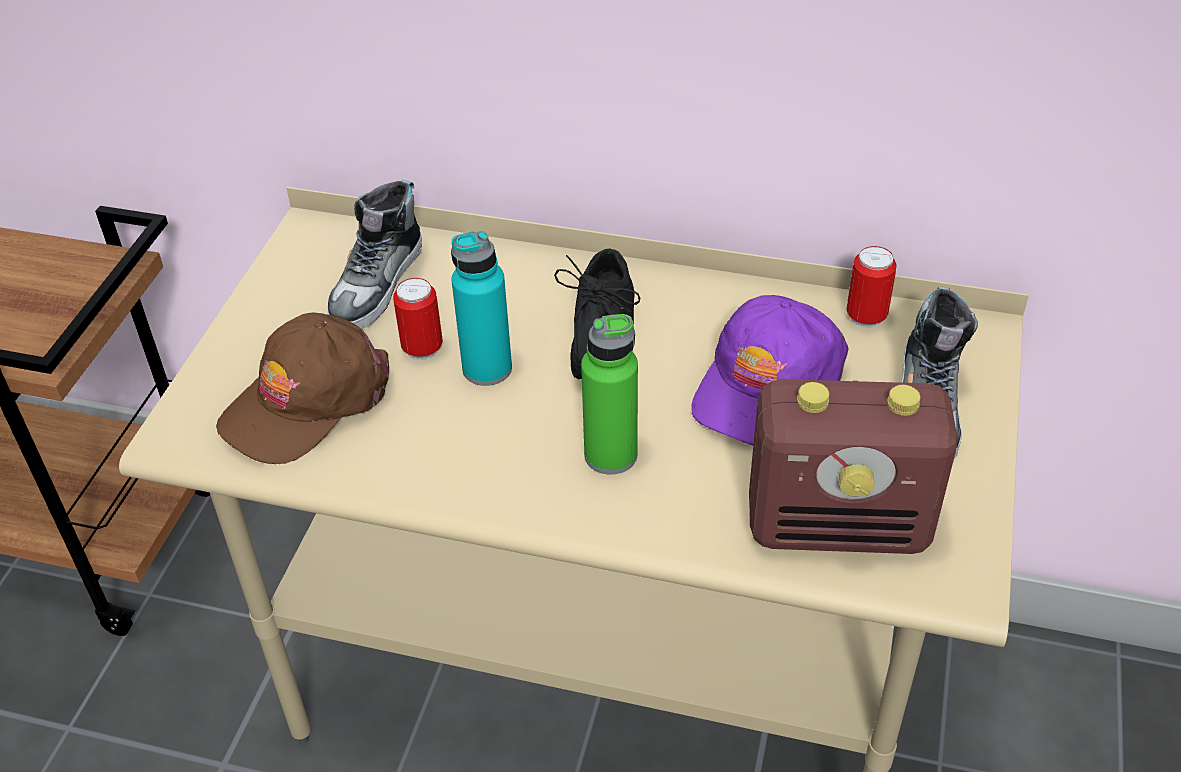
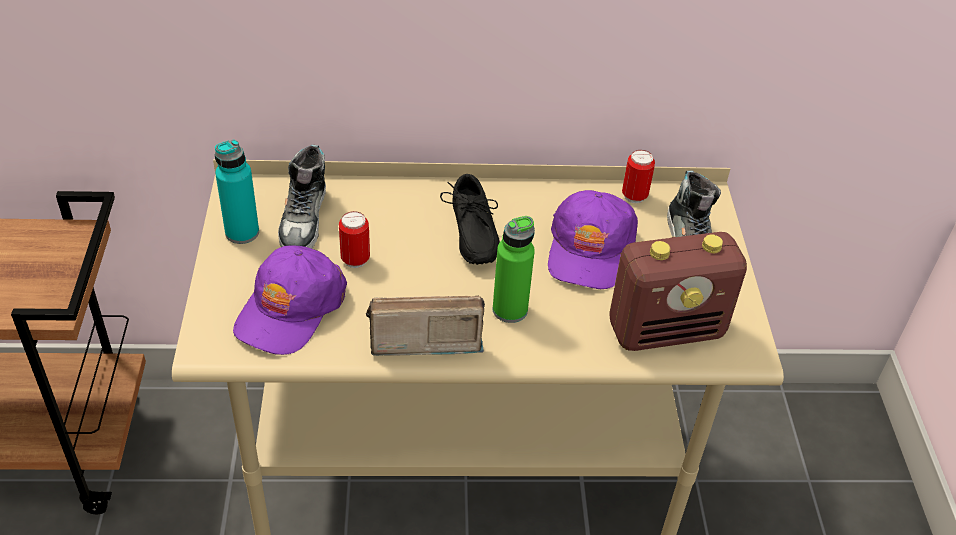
camera: 20 degrees left, 0 degrees up
(306, 402) = (290, 308): brown cap -> purple cap
(468, 473) = (422, 337): none -> radio
(487, 369) = (405, 266): turquoise bottle -> turquoise bottle (242, 232)

